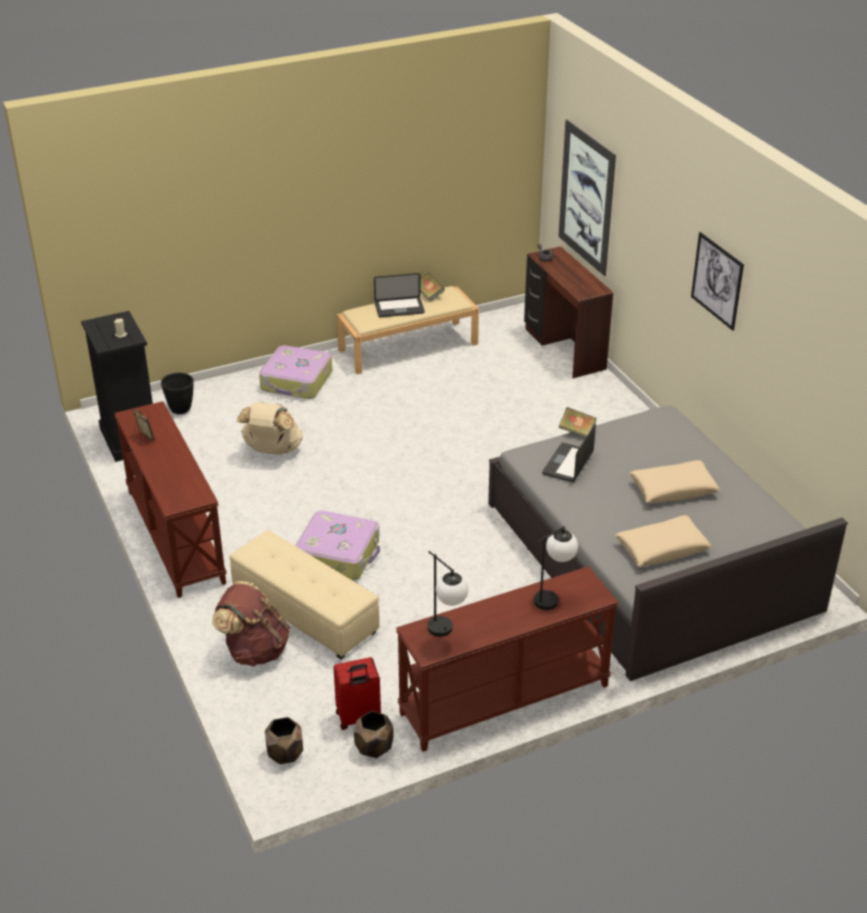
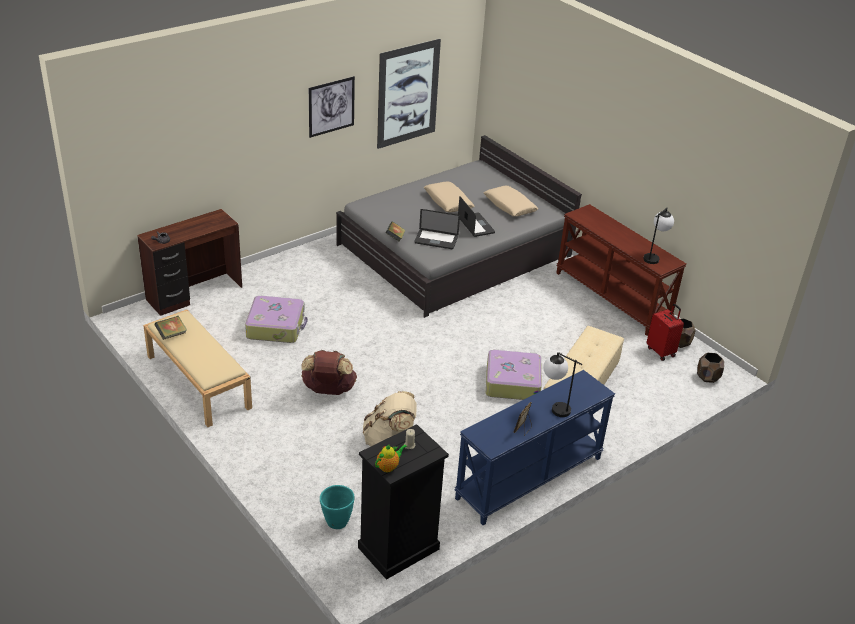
camera: 105 degrees left, 0 degrees up
(101, 322) = (389, 467): none -> teapot
(174, 536) = (529, 479): brown console table -> blue console table
(180, 409) = (336, 522): black planter -> turquoise planter
(255, 650) = (630, 406): brown backpack -> brown backpack (328, 390)
(297, 381) = (271, 446): suitcase -> suitcase (276, 326)
(399, 308) = (200, 350): laptop -> laptop (476, 225)
(553, 597) = (599, 224): table lamp -> table lamp (554, 407)
(586, 197) = (163, 168): picture -> picture (408, 94)

